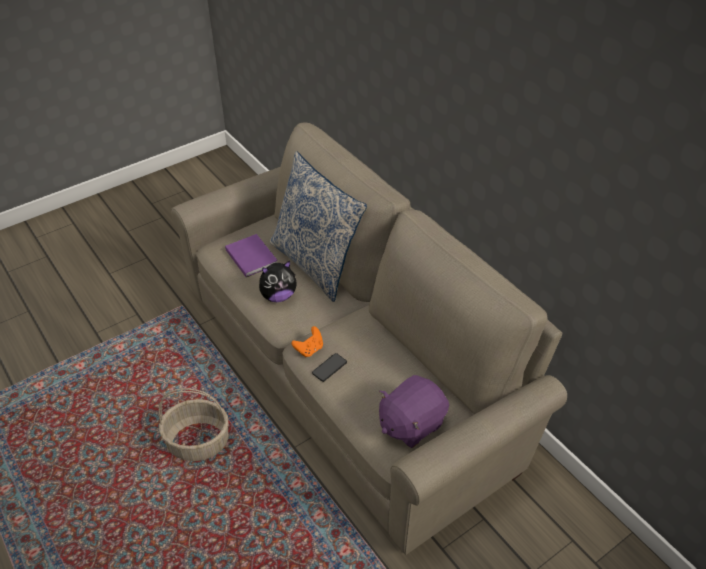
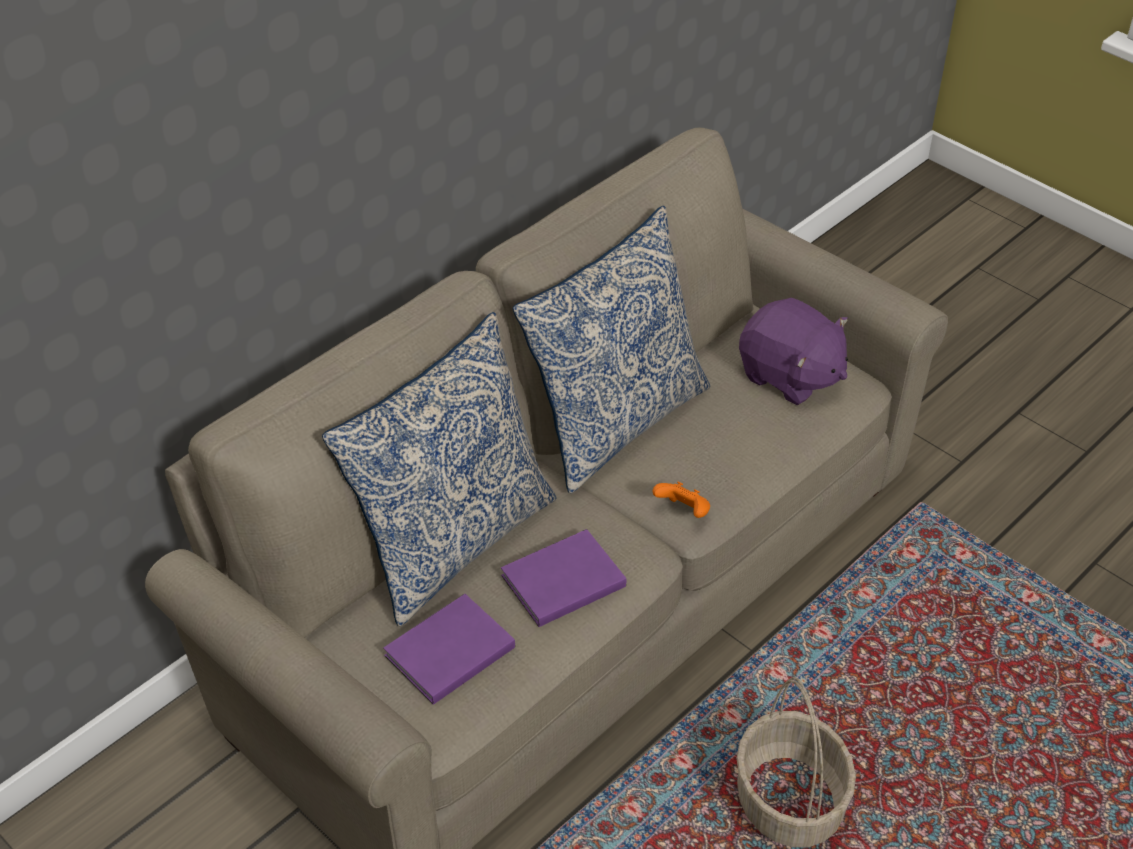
camera: 100 degrees left, 0 degrees up
(278, 296) = (559, 581): plush toy -> purple book
(329, 368) = (716, 480): phone -> none
(385, 333) = (614, 421): none -> pillow

